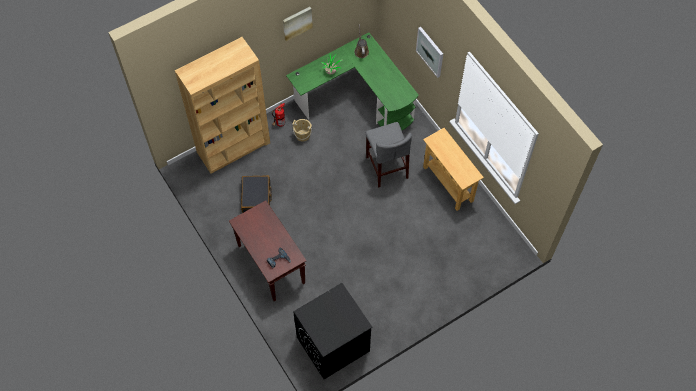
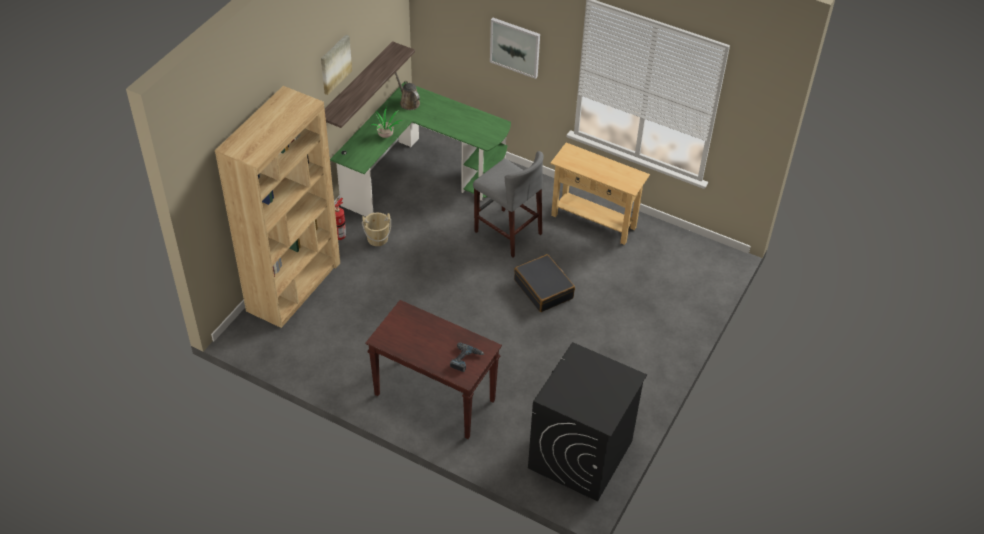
camera: 30 degrees left, 15 degrees down
(256, 197) = (362, 329): black suitcase -> black suitcase (544, 289)
(318, 35) = (356, 87): none -> shelf

